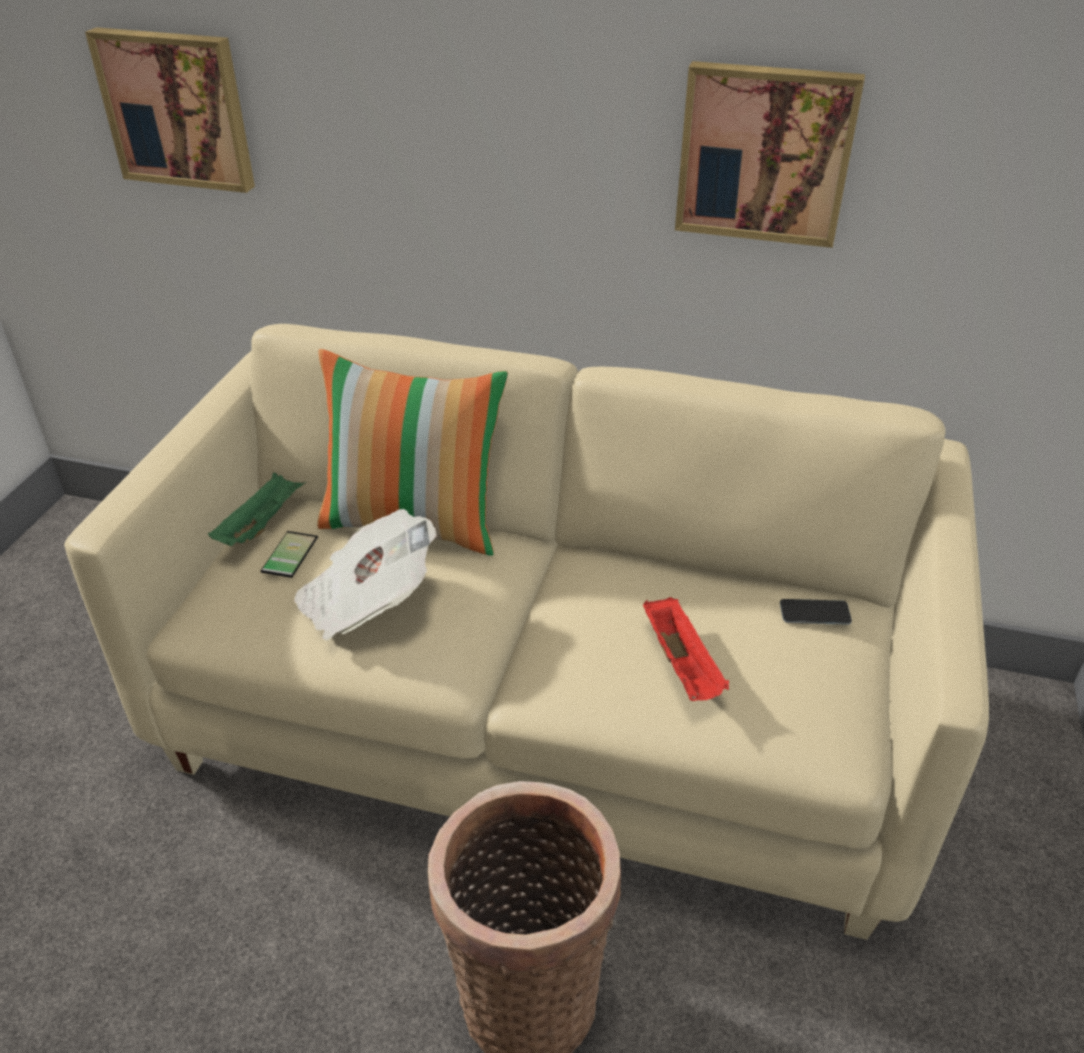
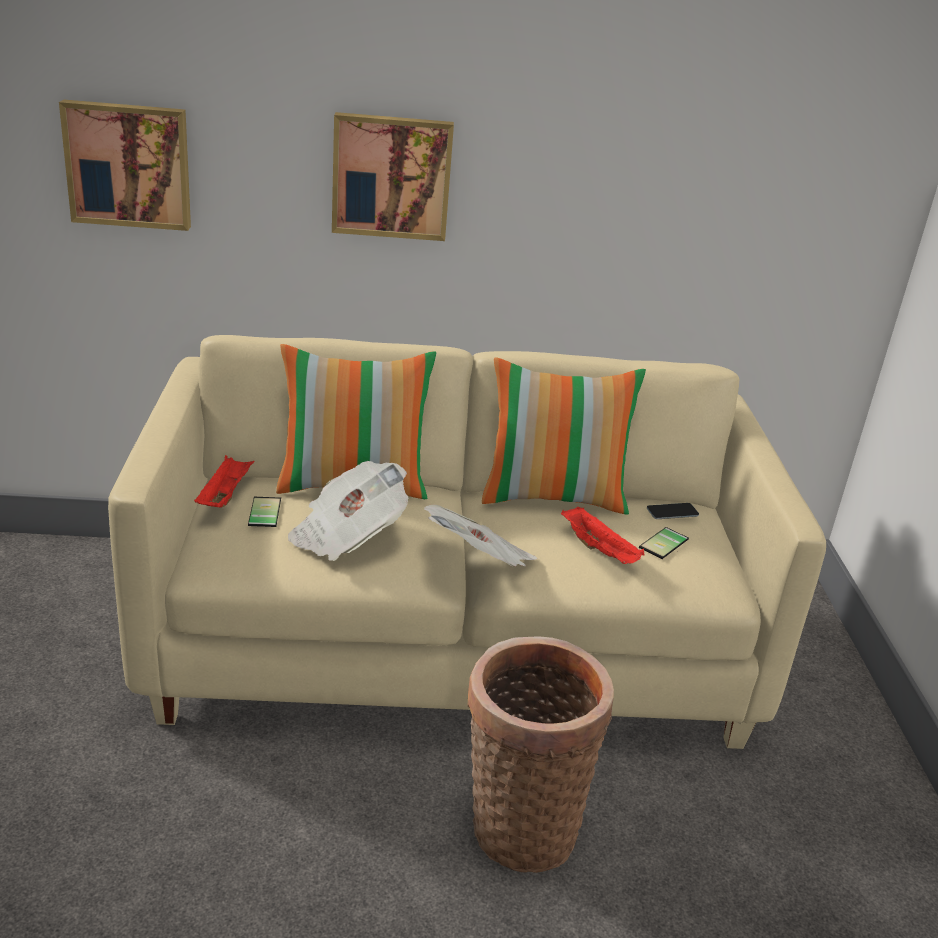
camera: 20 degrees left, 10 degrees down
(262, 523) = (225, 495): green tray -> red tray
(512, 664) = (479, 563): none -> newspaper
(661, 568) = (554, 497): none -> pillow
(765, 153) = (599, 193): picture -> picture (391, 176)
(781, 667) = (666, 544): none -> phone

